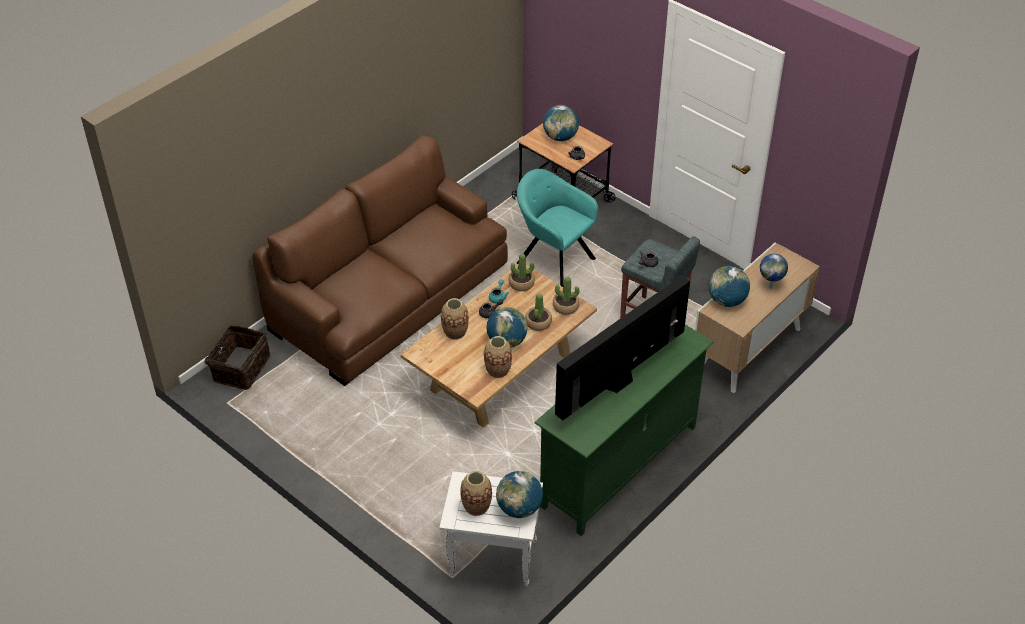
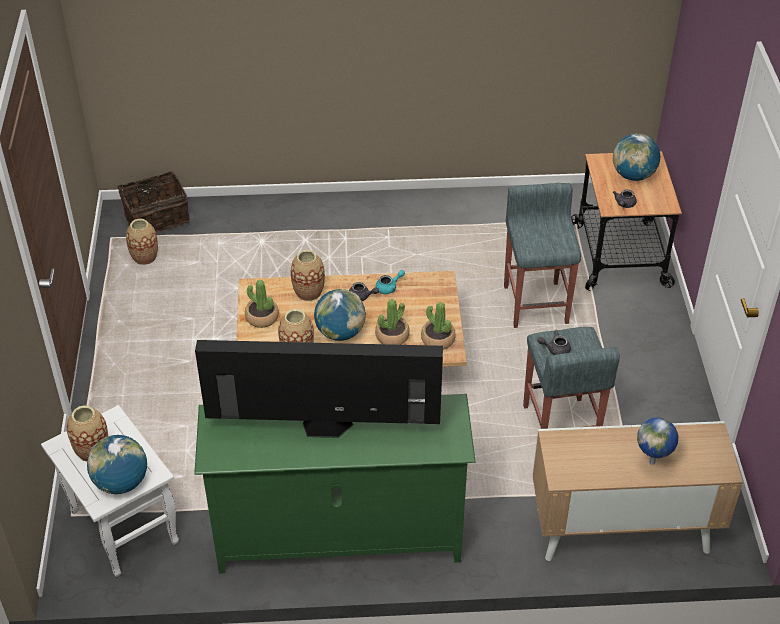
camera: 45 degrees right, 0 degrees up
(271, 399) = (144, 257): none -> vase
(389, 297) = (345, 239): brown sofa -> none
(521, 283) = (426, 290): potted plant -> potted plant (262, 317)
(553, 259) = (535, 303): turquoise armchair -> grey stool
(727, 301) = (582, 442): globe -> none

